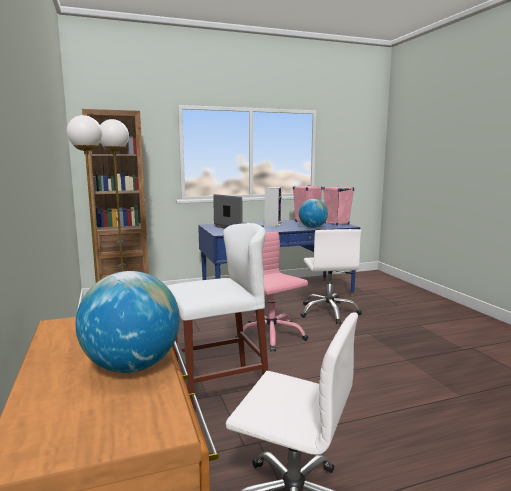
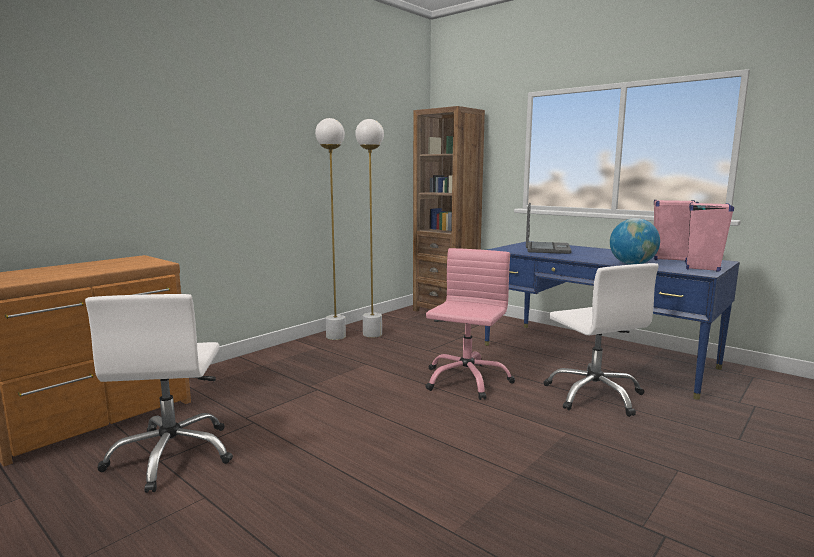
camera: 60 degrees right, 0 degrees up
(132, 367) = (68, 273): globe -> none
(219, 389) = (325, 387): white stool -> none
(273, 224) = (602, 253): speaker -> none
(329, 312) = (594, 395): white office chair -> white office chair turned 75 degrees counterclockwise

